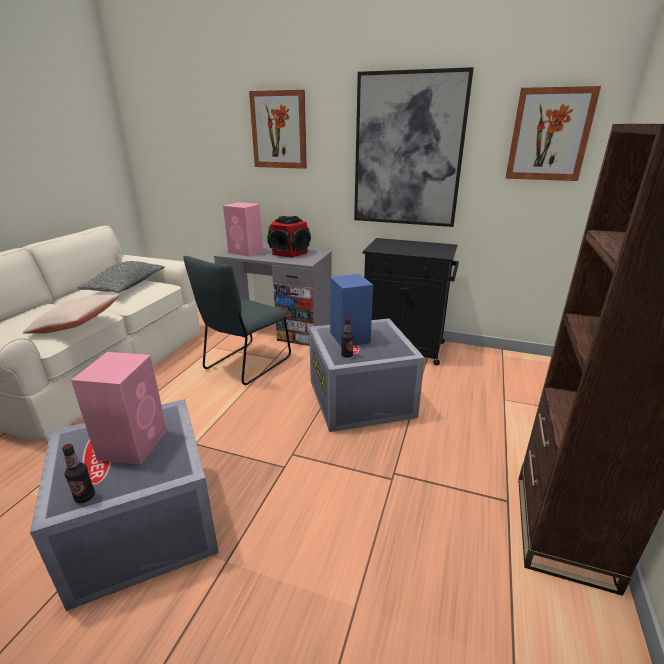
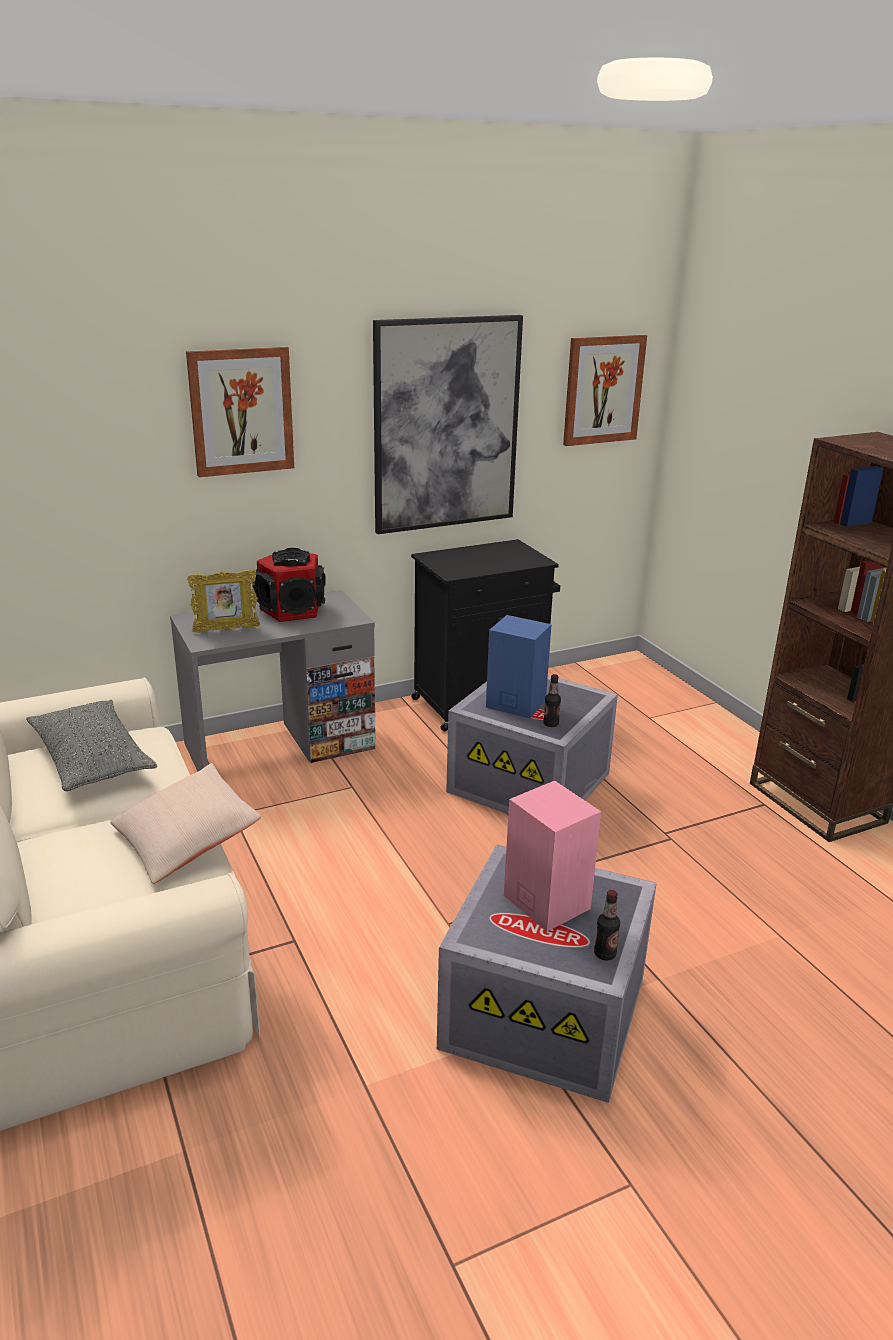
camera: 45 degrees left, 0 degrees up
(245, 365) = (329, 814): grey chair -> none
(246, 252) = (226, 629): pink speaker -> picture frame

